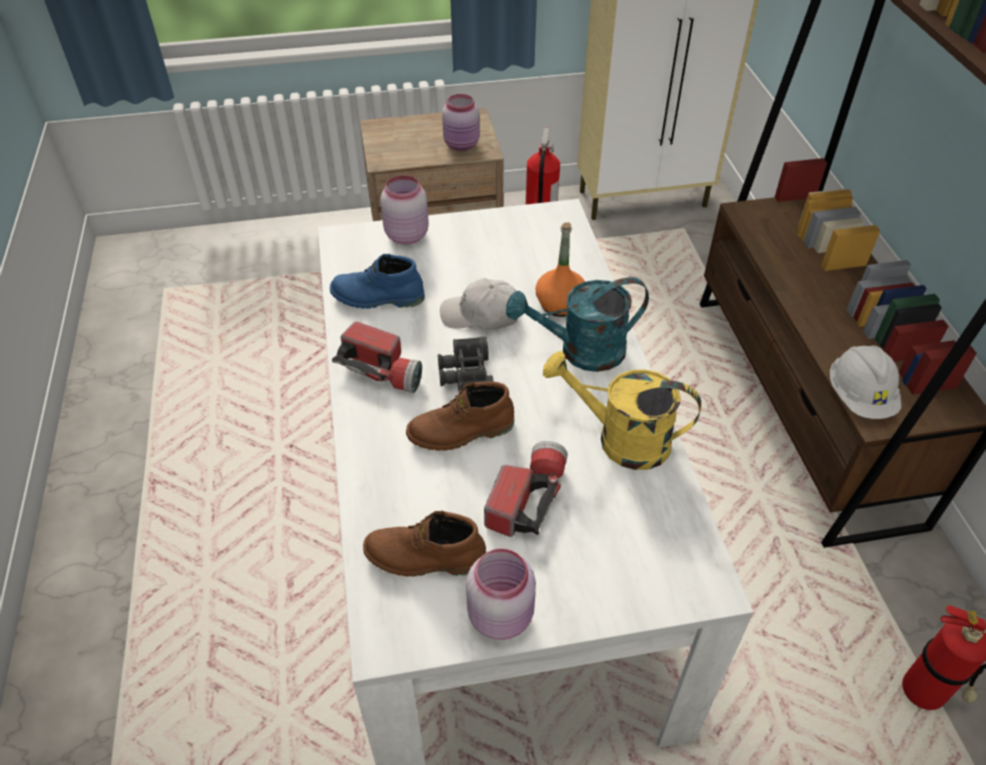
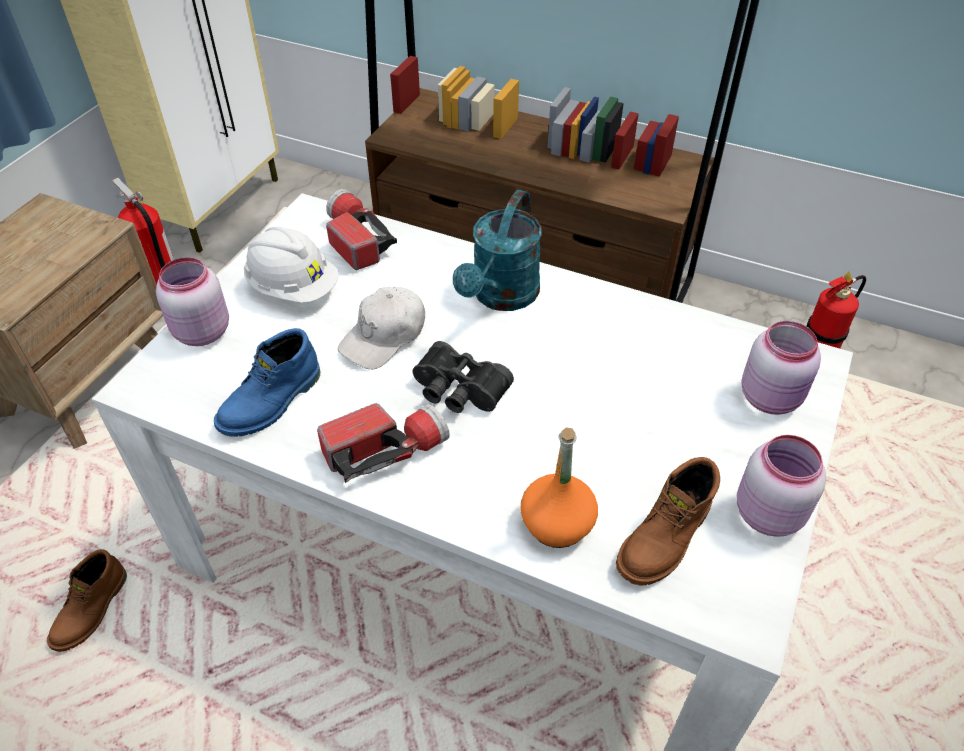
camera: 55 degrees left, 0 degrees up
(461, 433) = (528, 431): brown boot -> brown boot (92, 611)
(462, 145) = (71, 238): pink jar -> pink jar (771, 397)
(527, 497) = (645, 424): flashlight -> flashlight (356, 240)
(560, 304) = (428, 278): orange bottle -> orange bottle (557, 524)
(620, 439) = (626, 329): yellow watering can -> none
(859, 397) = (640, 200): white hard hat -> white hard hat (293, 288)

